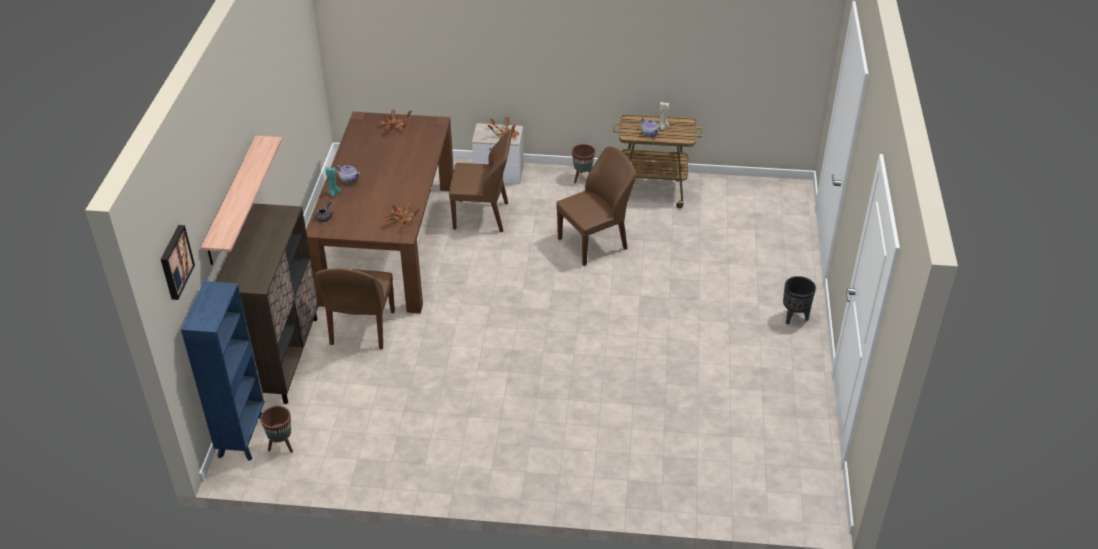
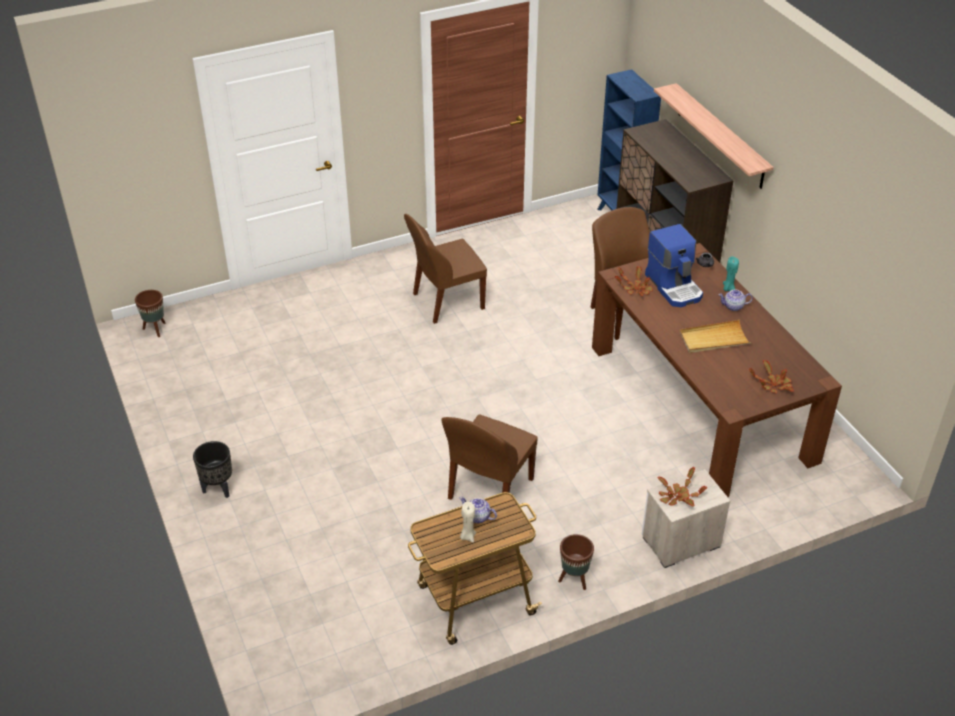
camera: 150 degrees right, 0 degrees up
(175, 262) = (653, 36): picture -> none
(281, 446) = (586, 223): brown planter -> brown planter (156, 329)
(370, 209) = (674, 286): none -> coffee machine
(393, 164) = (714, 339): none -> beige tray
(483, 216) = (639, 473): brown chair -> brown chair (446, 302)

